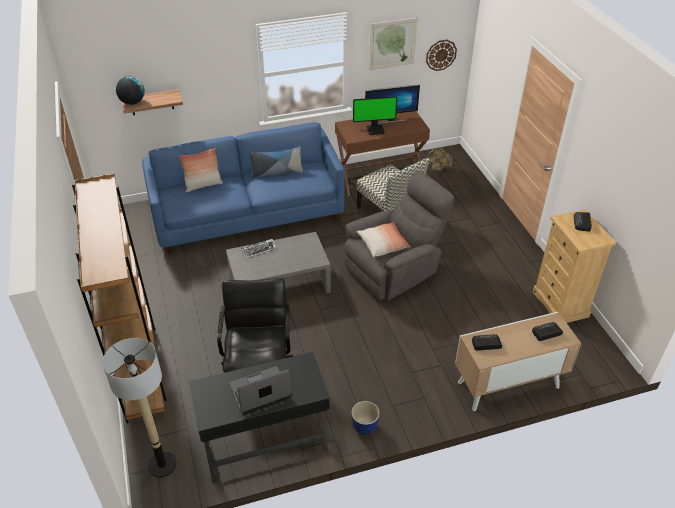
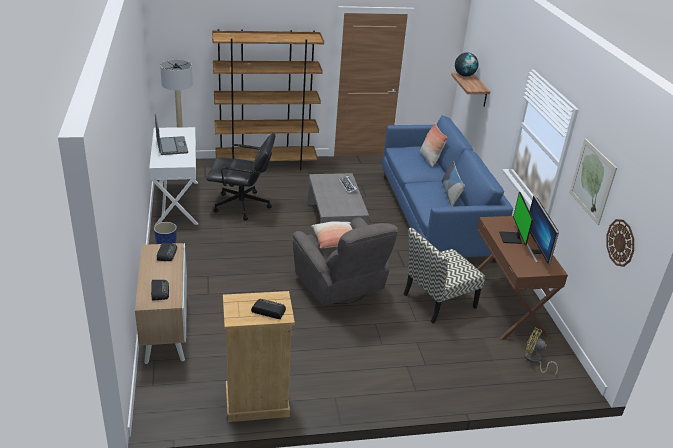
camera: 95 degrees right, 10 degrees down
(265, 443) = (176, 203): black desk -> white desk

